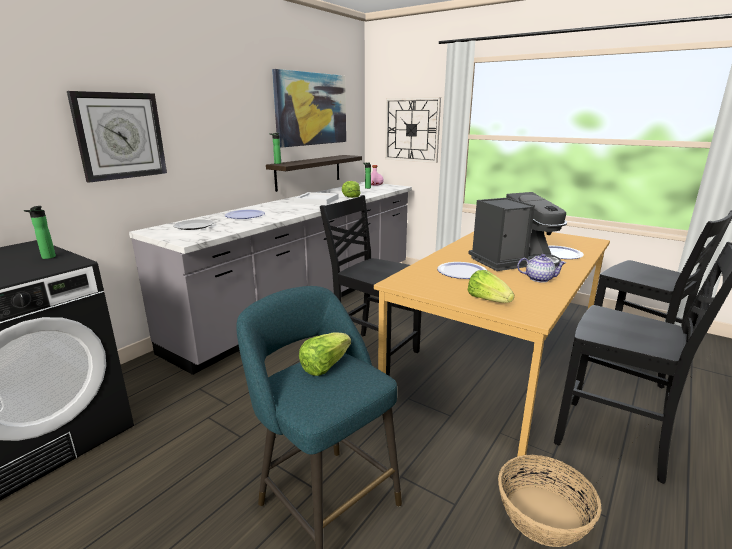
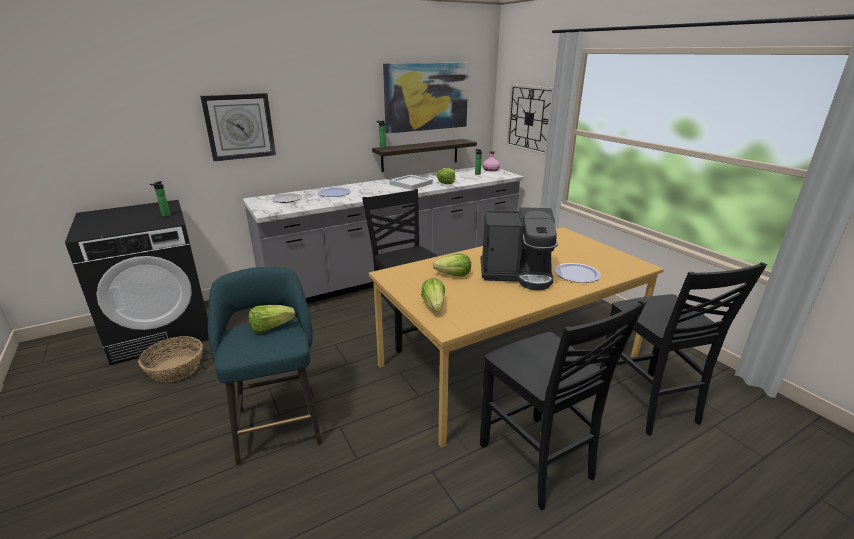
camera: 25 degrees right, 5 degrees up
(462, 272) = (454, 275): plate -> lettuce
(539, 279) = (511, 296): teapot -> none
(542, 515) = (411, 491): basket -> basket (175, 369)

